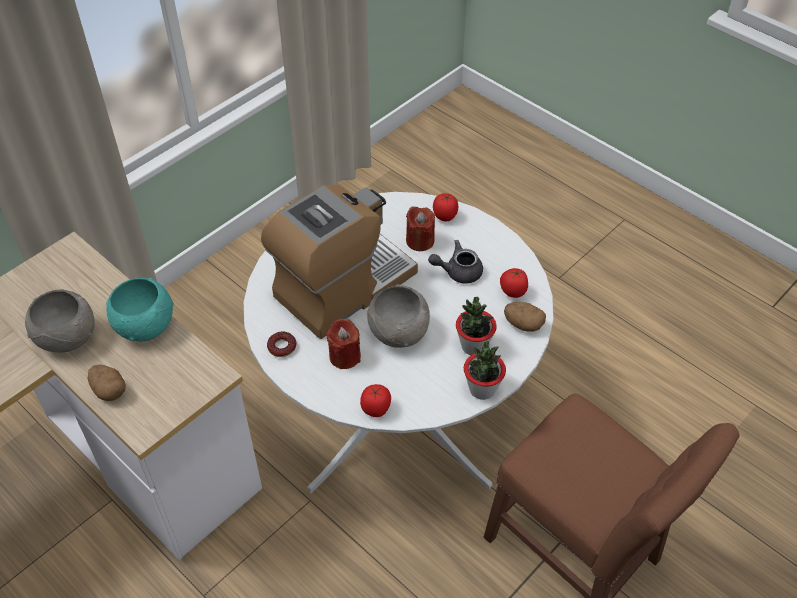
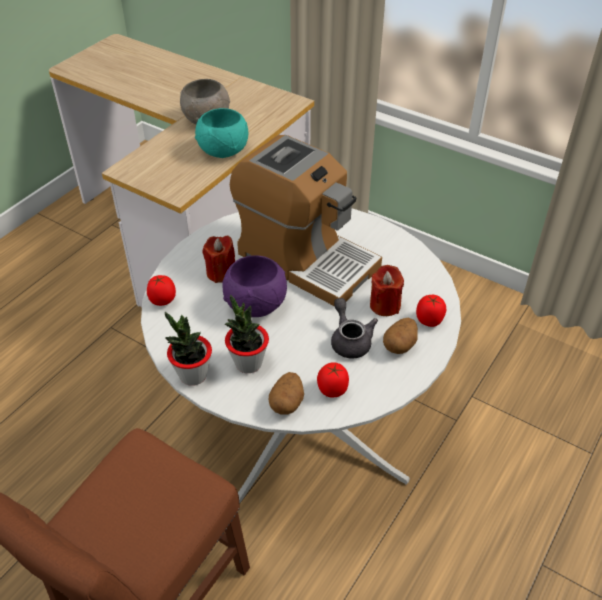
camera: 80 degrees right, 5 degrees down
(109, 390) = (159, 147): potato -> potato (400, 345)
(282, 347) = (226, 233): donut -> none
(398, 332) = (257, 304): grey bowl -> purple bowl

